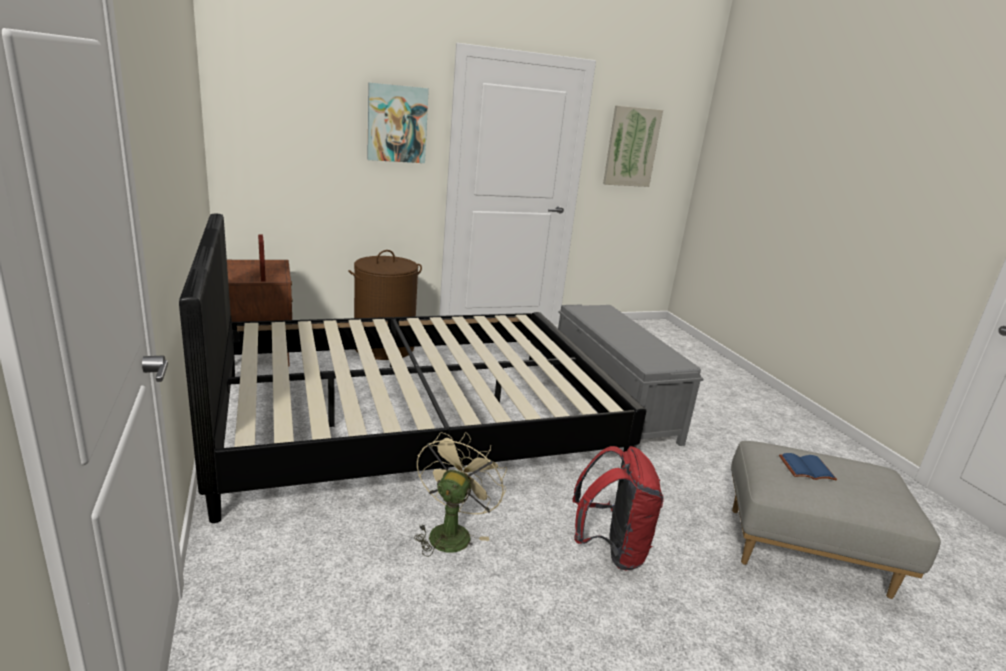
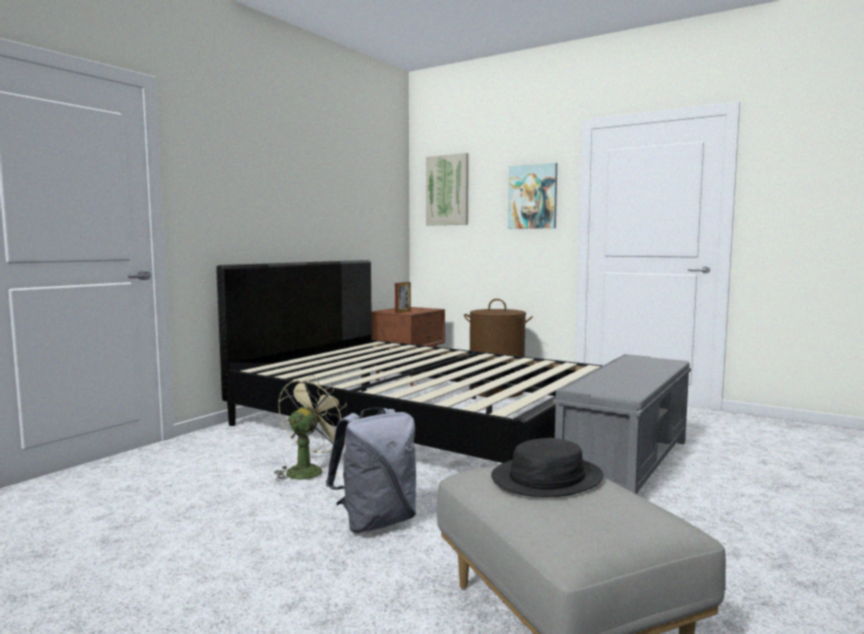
camera: 55 degrees right, 15 degrees down
(452, 532) = (308, 470): beige fan -> beige fan turned 45 degrees counterclockwise
(611, 549) = (376, 522): red backpack -> grey backpack
(631, 147) = (808, 190): picture -> picture (447, 190)
(806, 468) = (547, 478): blue book -> black hat

